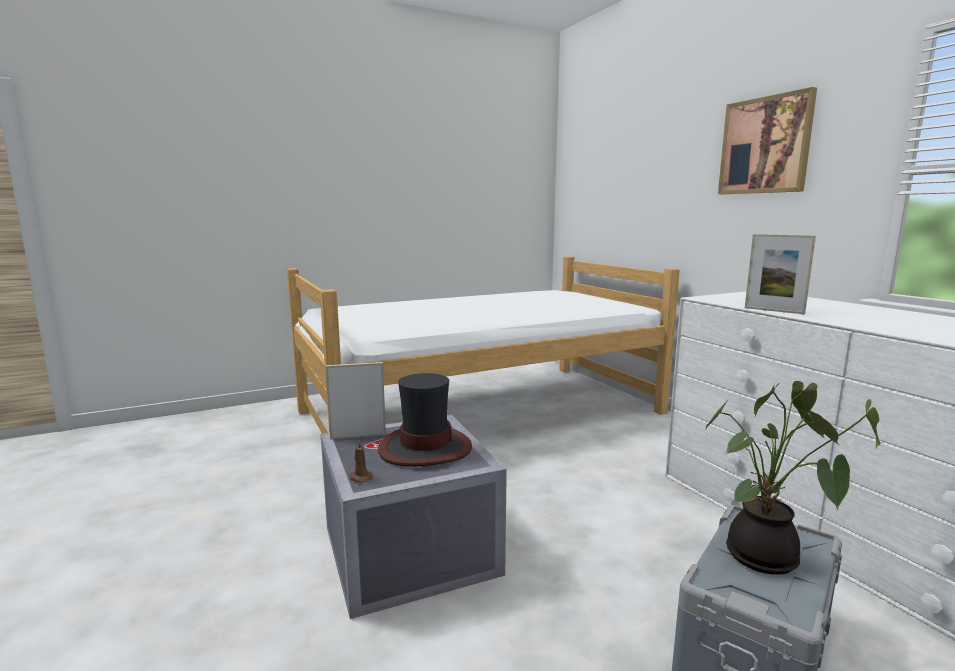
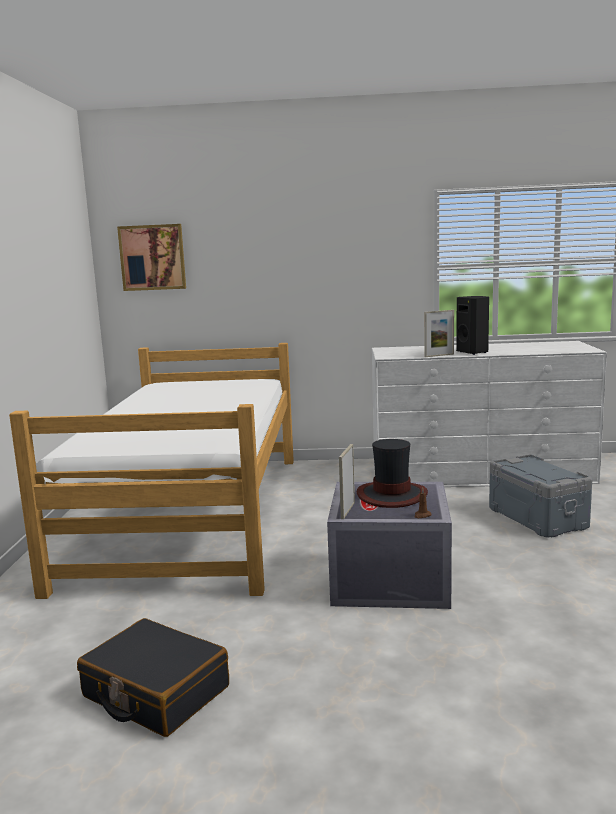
camera: 60 degrees left, 0 degrees up
(160, 491) = (155, 692): none -> black suitcase
(765, 145) = (345, 248): picture -> picture (152, 257)
(766, 560) = (538, 470): potted plant -> none
(851, 319) = (473, 352): none -> black speaker

